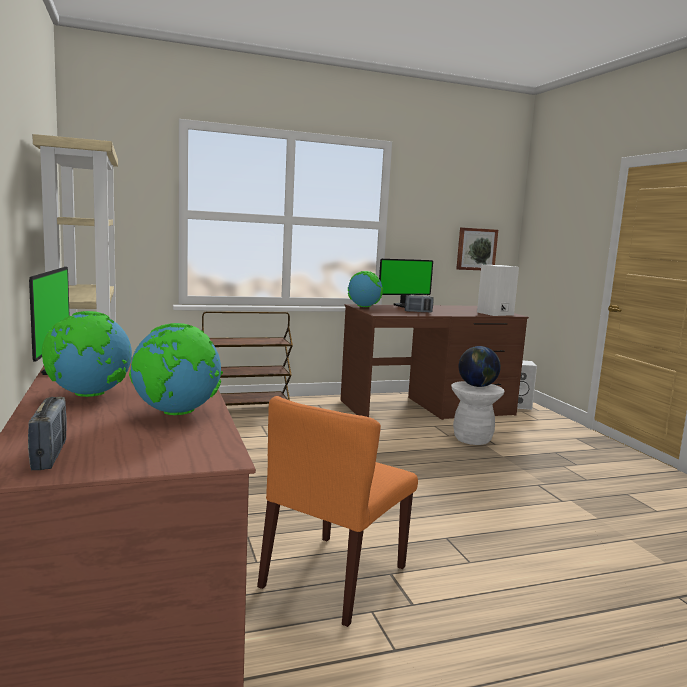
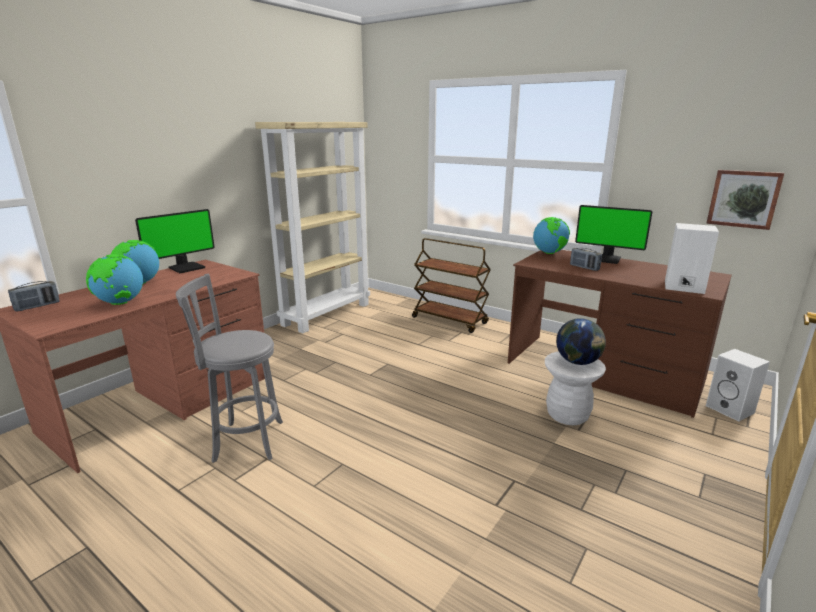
camera: 55 degrees right, 10 degrees up
(334, 577) = (244, 441): orange chair -> grey stool

